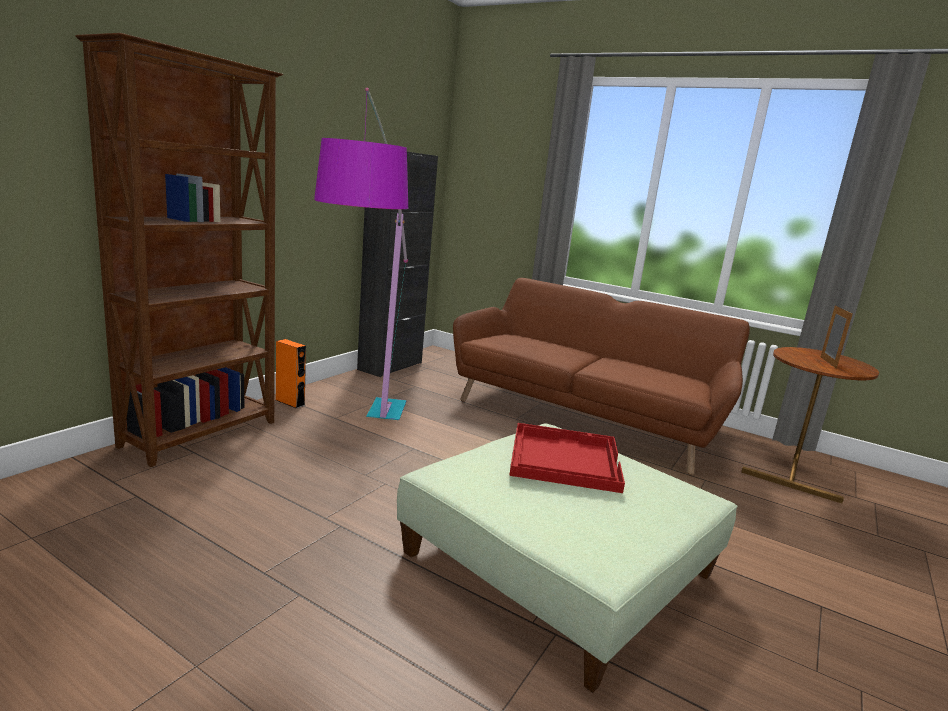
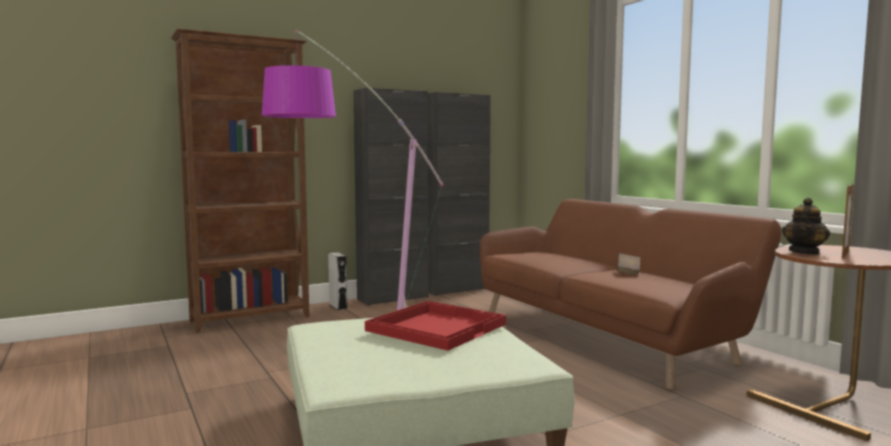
camera: 30 degrees right, 10 degrees down
(290, 402) = (338, 306): orange speaker -> grey speaker
(339, 384) = (393, 298): none -> black cabinet
(624, 364) = (628, 272): none -> brown book
(802, 360) = (804, 252): none -> teapot

